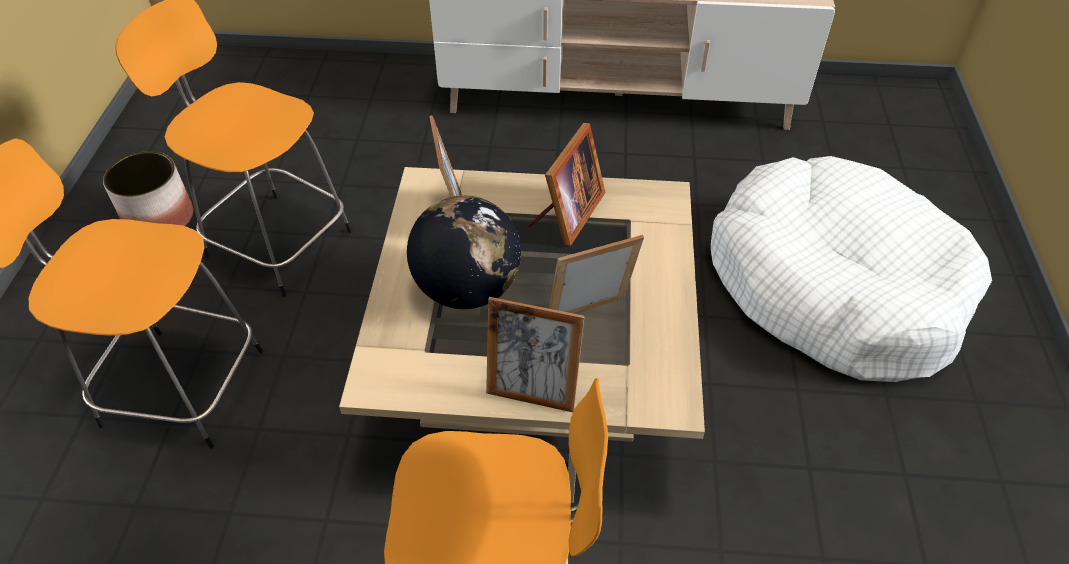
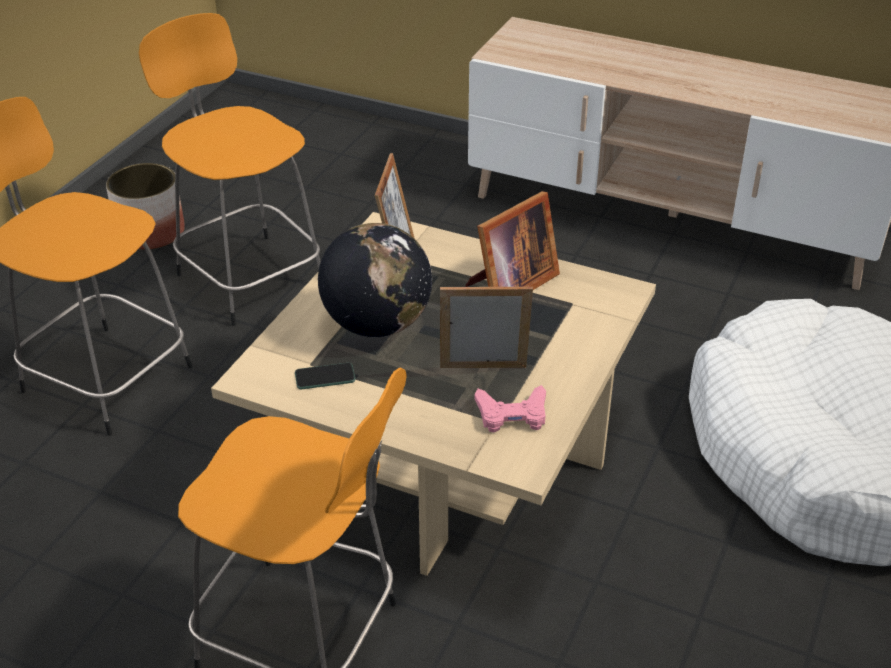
camera: 20 degrees right, 10 degrees down
(446, 361) = (325, 377): none -> phone
(532, 392) = (392, 421): picture frame -> none
(636, 352) = (512, 414): none -> pink game controller

